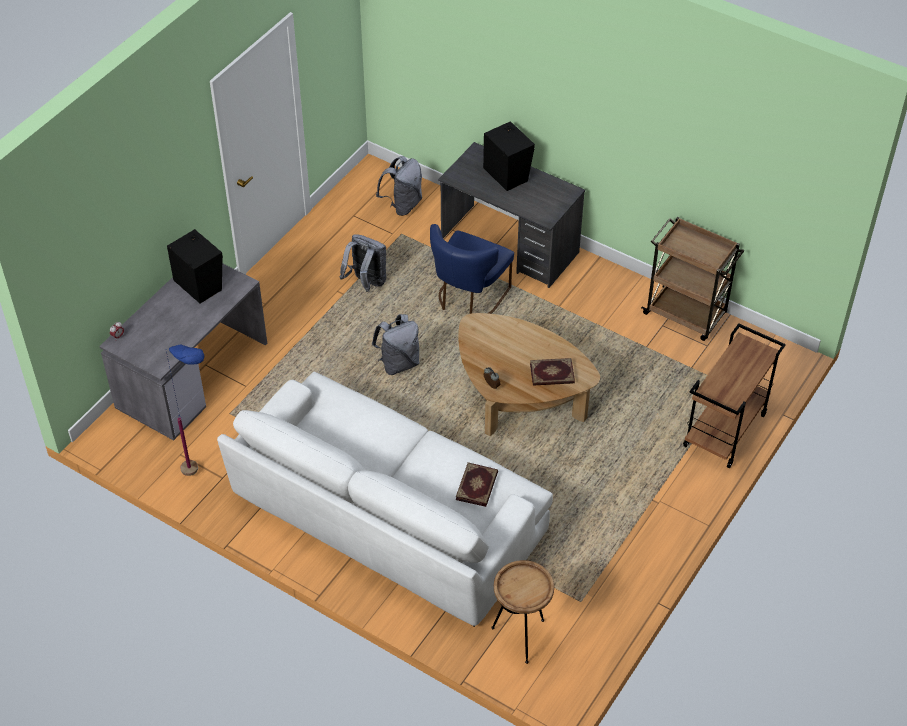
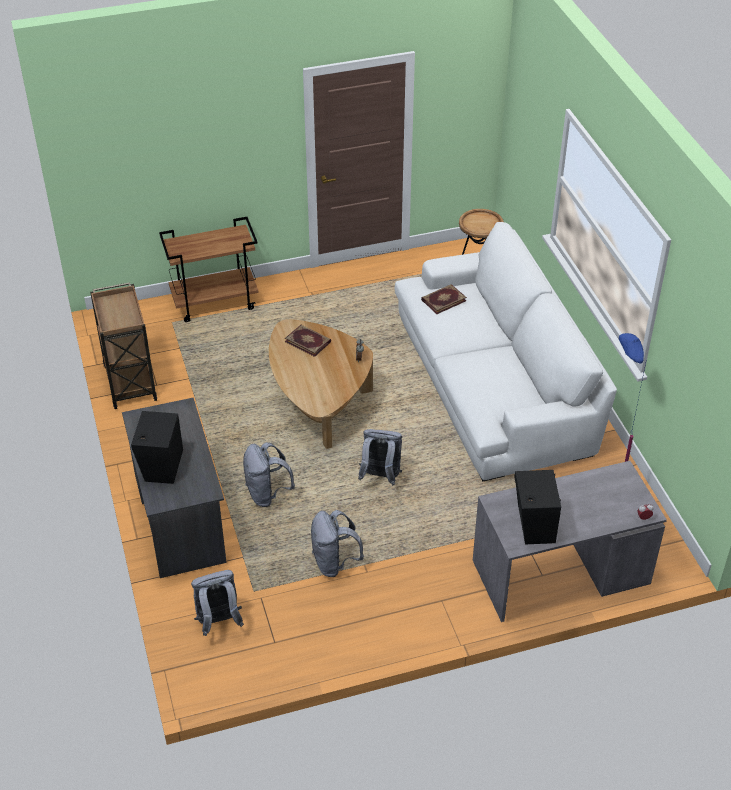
camera: 140 degrees left, 5 degrees down
(468, 298) = (267, 494): blue chair -> grey backpack

